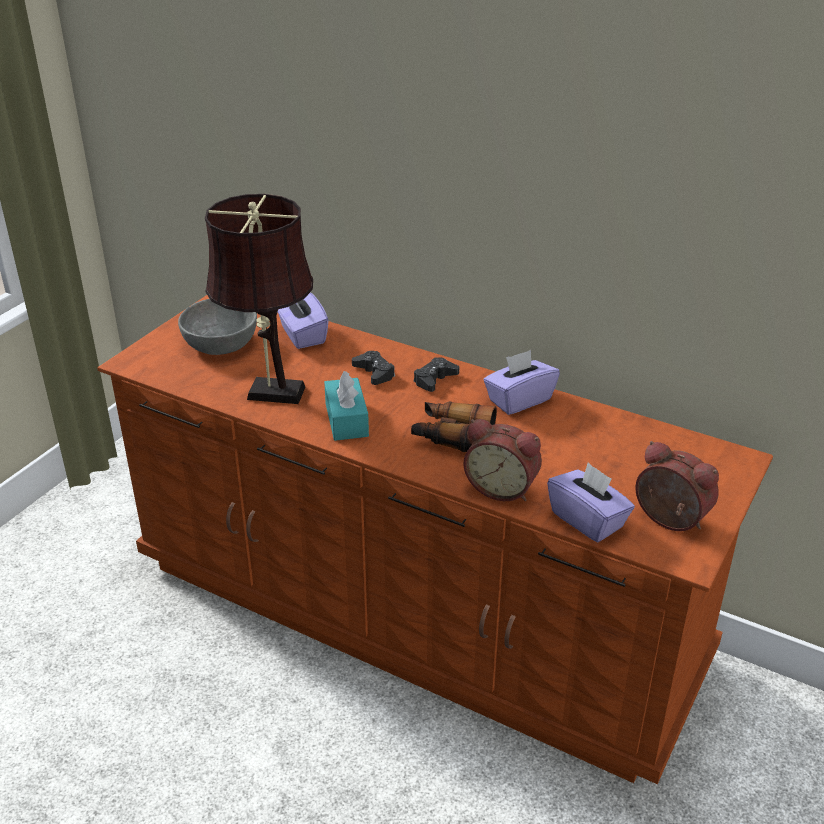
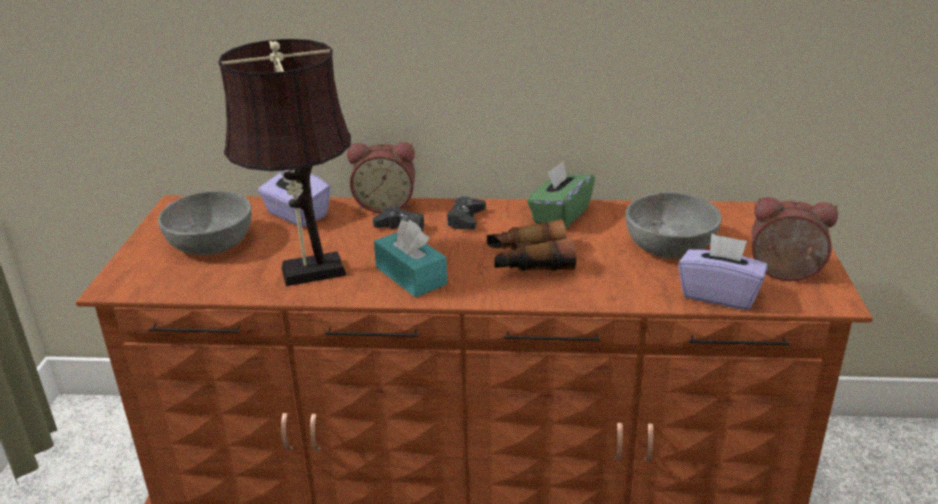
camera: 25 degrees left, 5 degrees down
(502, 487) = (617, 291): alarm clock -> alarm clock (385, 205)
(519, 400) = (560, 216): purple tissue box -> green tissue box
(590, 459) = (670, 245): none -> grey bowl

